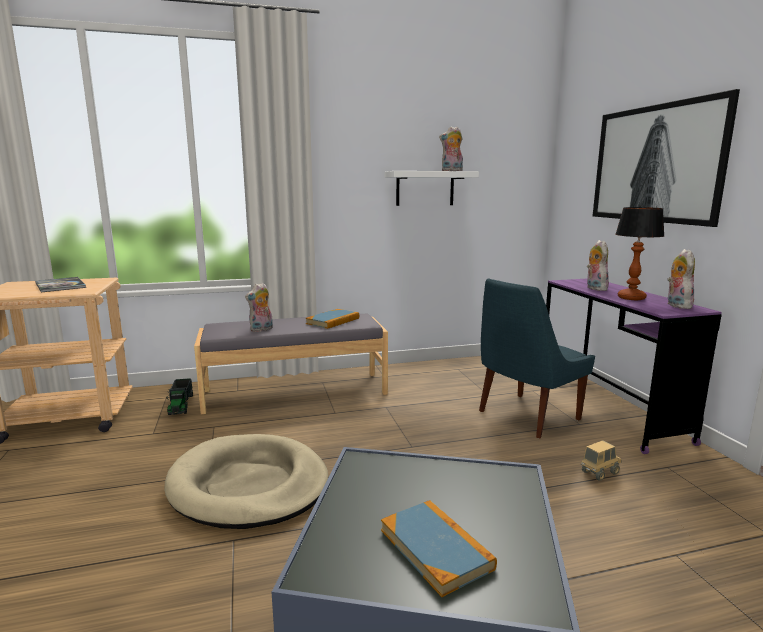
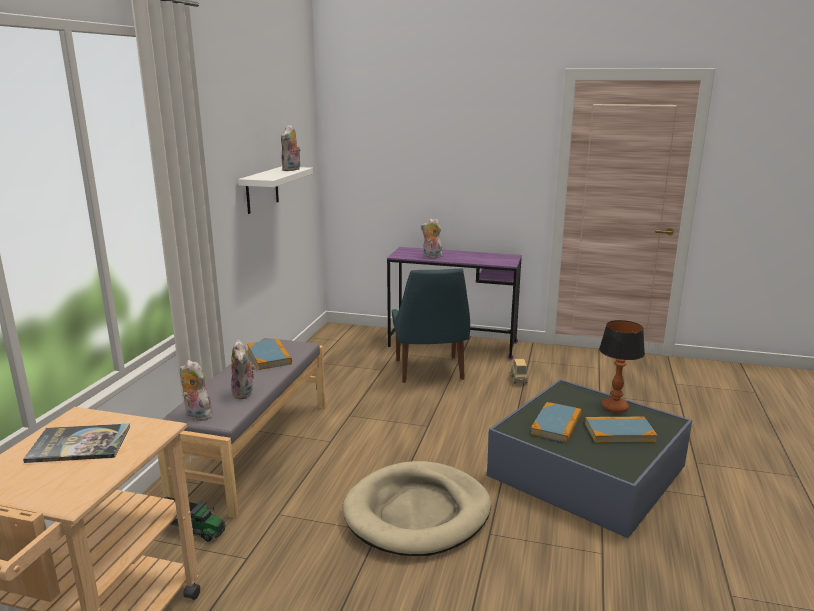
camera: 60 degrees left, 5 degrees up
(402, 489) = (556, 425): none -> book
(631, 298) = (468, 258): table lamp -> table lamp (614, 407)
(654, 164) = (447, 155): picture -> none
(676, 305) = (498, 257): plush toy -> plush toy (196, 415)

